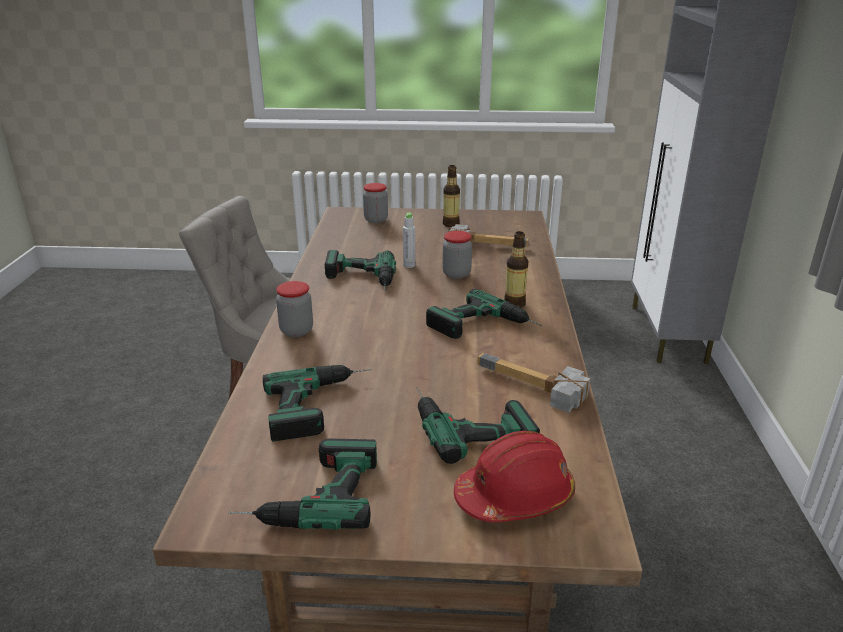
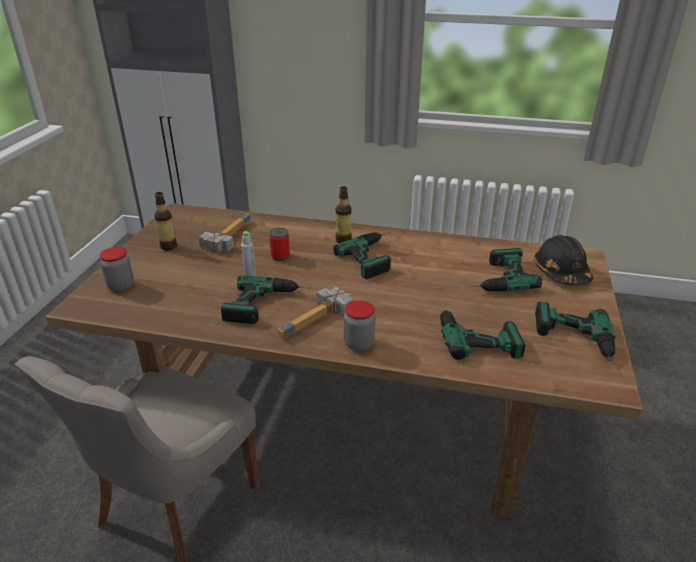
camera: 80 degrees left, 5 degrees up
(456, 274) = (280, 256): jar -> can
(515, 496) = (561, 272): red hard hat -> black hard hat
(530, 388) = (457, 252): hammer -> hammer (319, 320)

